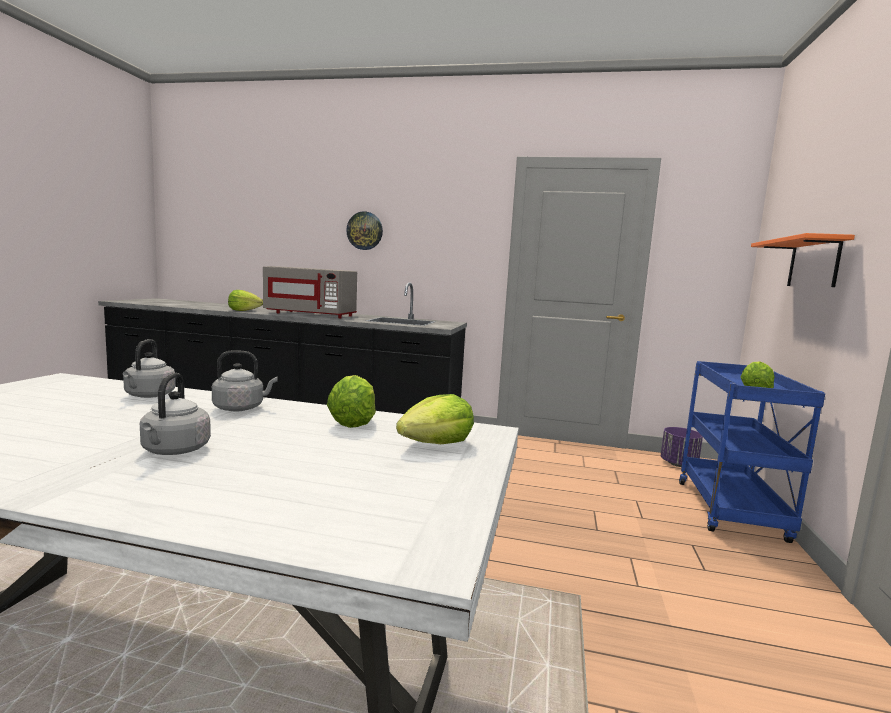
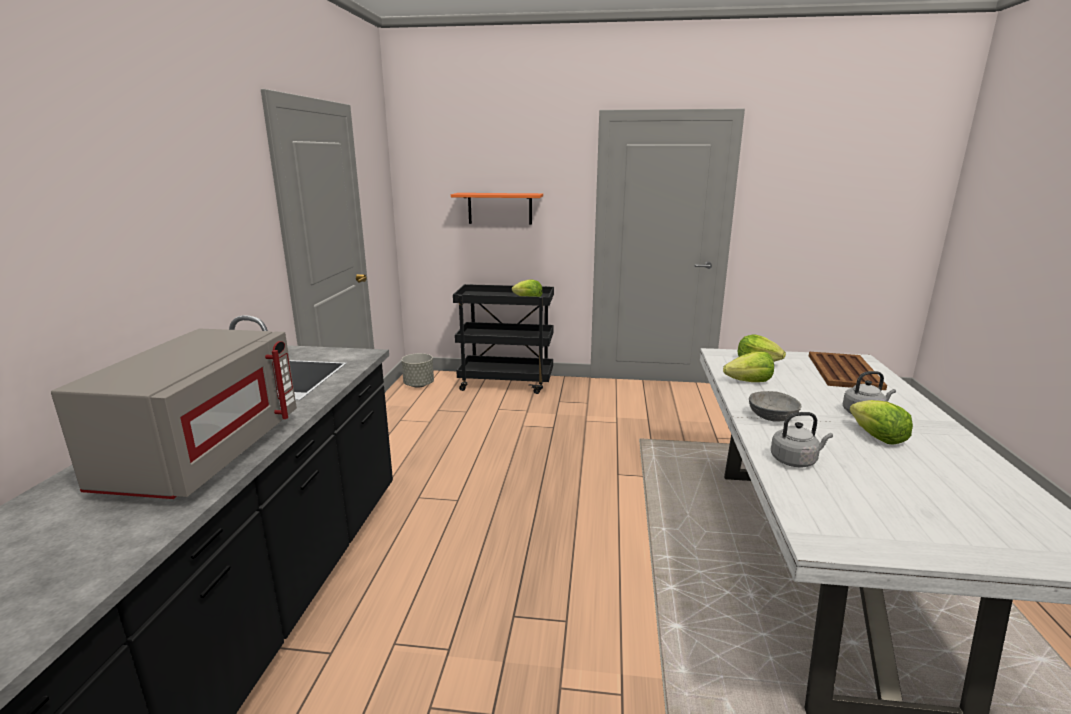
camera: 95 degrees left, 10 degrees up
(241, 408) = (771, 417): grey kettle -> grey bowl
(243, 310) = (101, 557): lettuce -> lettuce (876, 437)
(351, 500) = (844, 371): none -> brown tray
(365, 231) = (96, 239): wall clock -> none
(679, 464) = (419, 385): purple planter -> grey planter
(732, 512) = (507, 383): blue cart -> black cart

